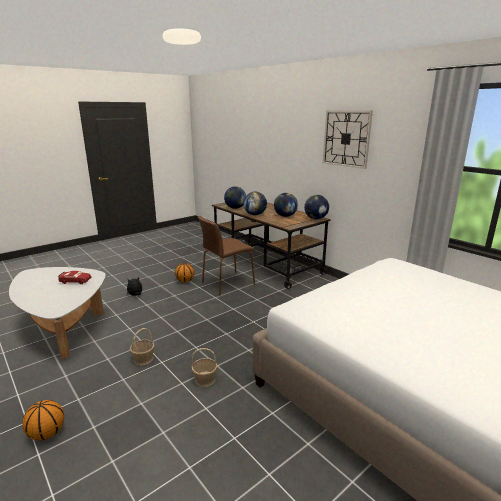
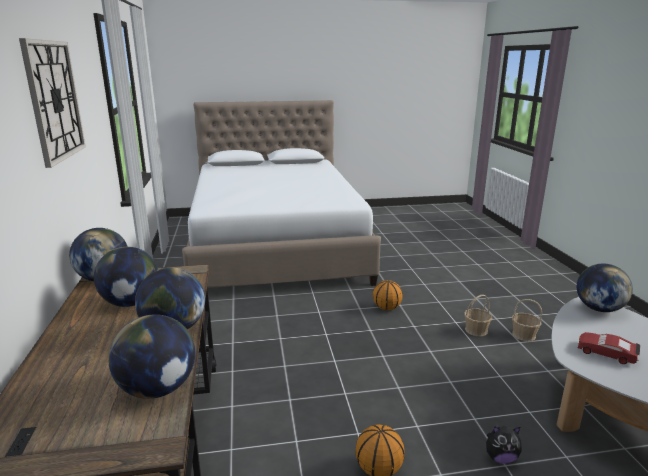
camera: 150 degrees left, 0 degrees up
(46, 434) = (551, 300): basketball -> basketball (387, 308)
(54, 307) = (598, 309): none -> globe
(205, 379) = (416, 298): basket -> basket (523, 335)
(226, 284) = (298, 422): brown chair -> none

